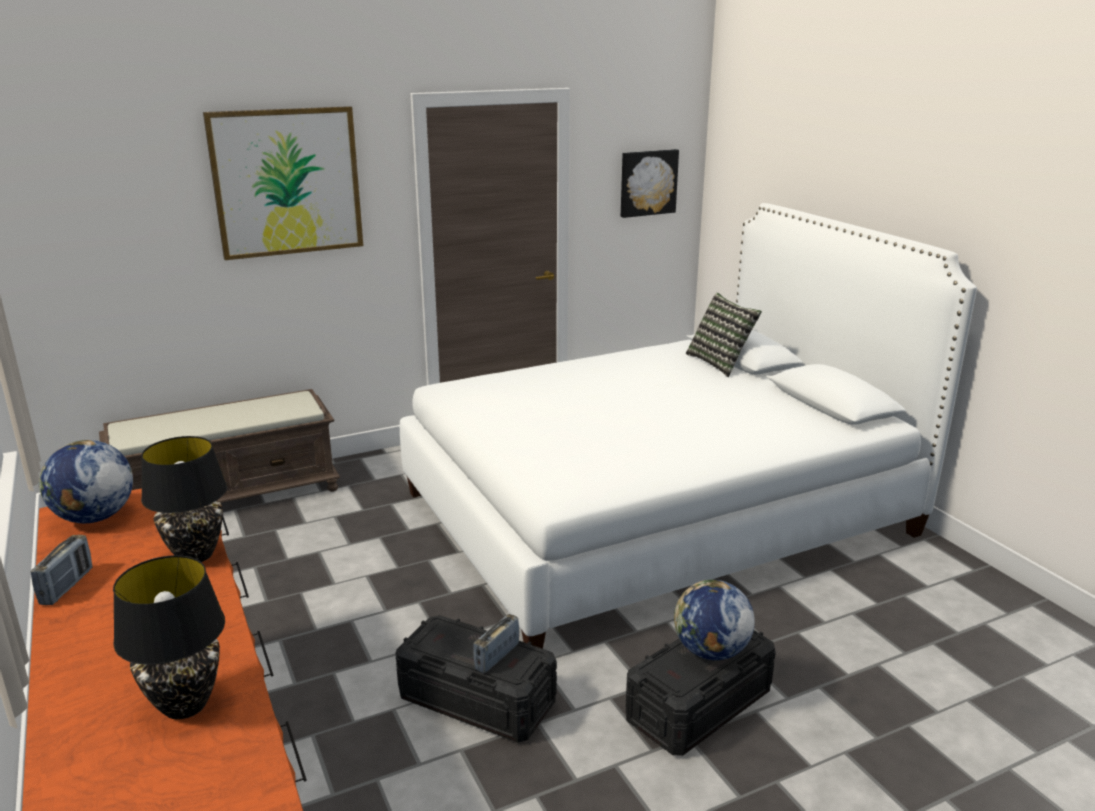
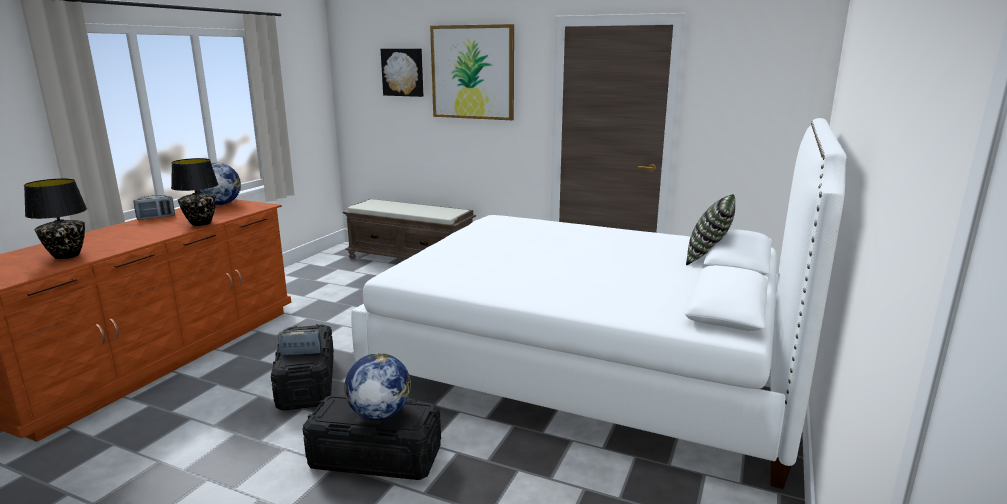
camera: 50 degrees right, 5 degrees down
(647, 182) = (761, 101): picture -> picture (403, 72)

